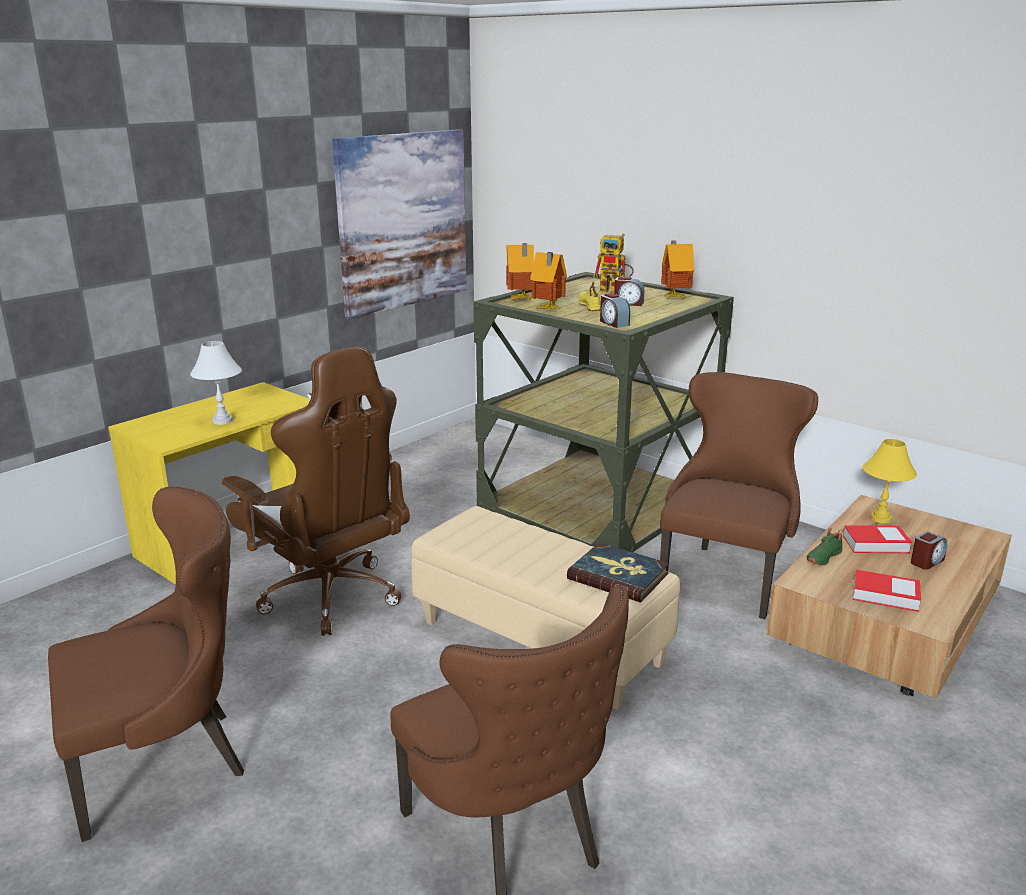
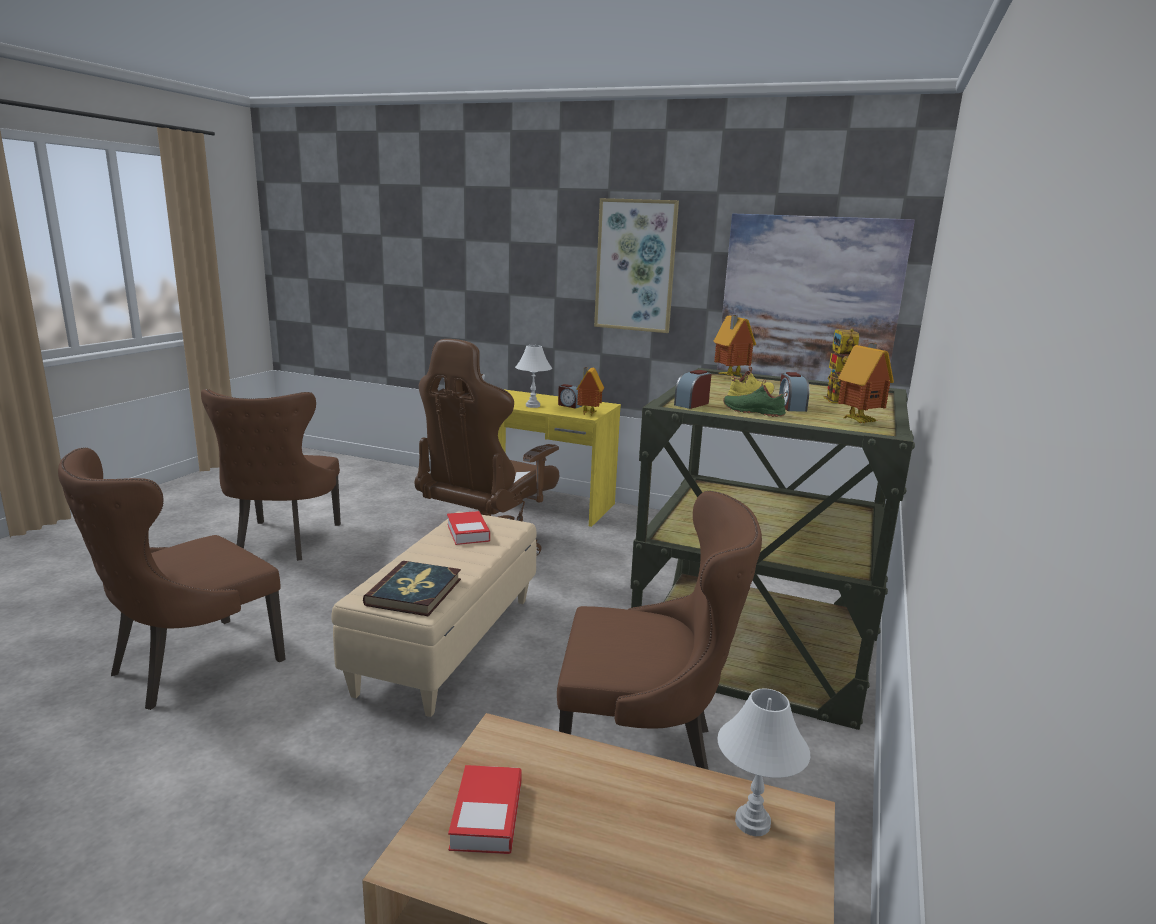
camera: 70 degrees right, 5 degrees down
(165, 764) = (283, 542): brown chair -> brown chair turned 45 degrees clockwise
(246, 213) = (635, 266): none -> picture
(547, 310) = (710, 386): toy house -> toy house (587, 414)
(822, 557) = (577, 754): green shoe -> green shoe (753, 412)
(875, 544) = (650, 812): book -> book (468, 532)
(880, 518) = (752, 822): yellow table lamp -> white table lamp
(926, 561) = (620, 874): alarm clock -> alarm clock (569, 405)

